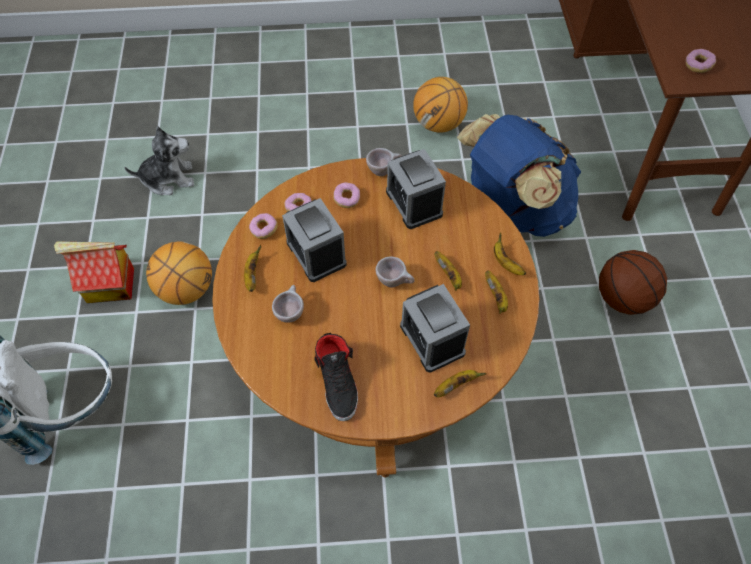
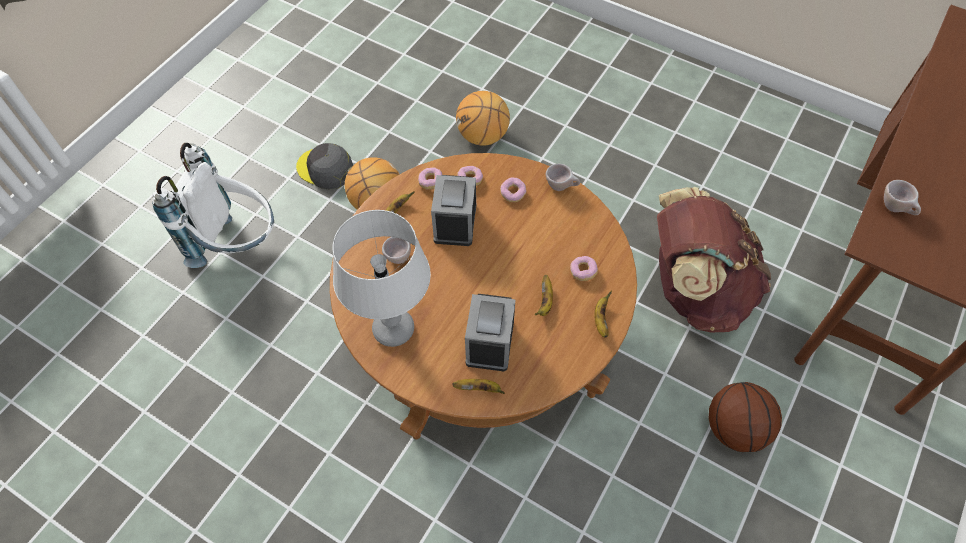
camera: 35 degrees right, 0 degrees up
(109, 286) = (325, 169): toy house -> grey cap
(168, 178) = (426, 109): plush toy -> none
(338, 382) = (394, 329): black shoe -> grey table lamp
(395, 282) = (497, 280): beige cup -> beige cup (895, 209)
(414, 203) = (564, 227): alarm clock -> none
(438, 124) = (684, 180): basketball -> basketball (483, 136)
(496, 297) = (569, 342): banana -> none
(512, 209) = (693, 290): blue backpack -> brown backpack
(698, 66) = (903, 242): donut -> donut (583, 271)

